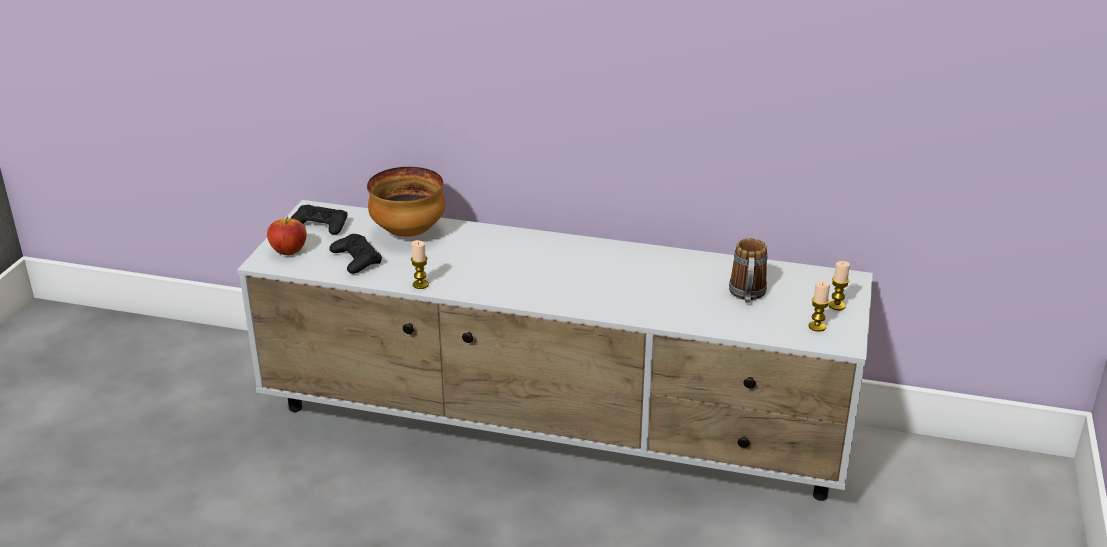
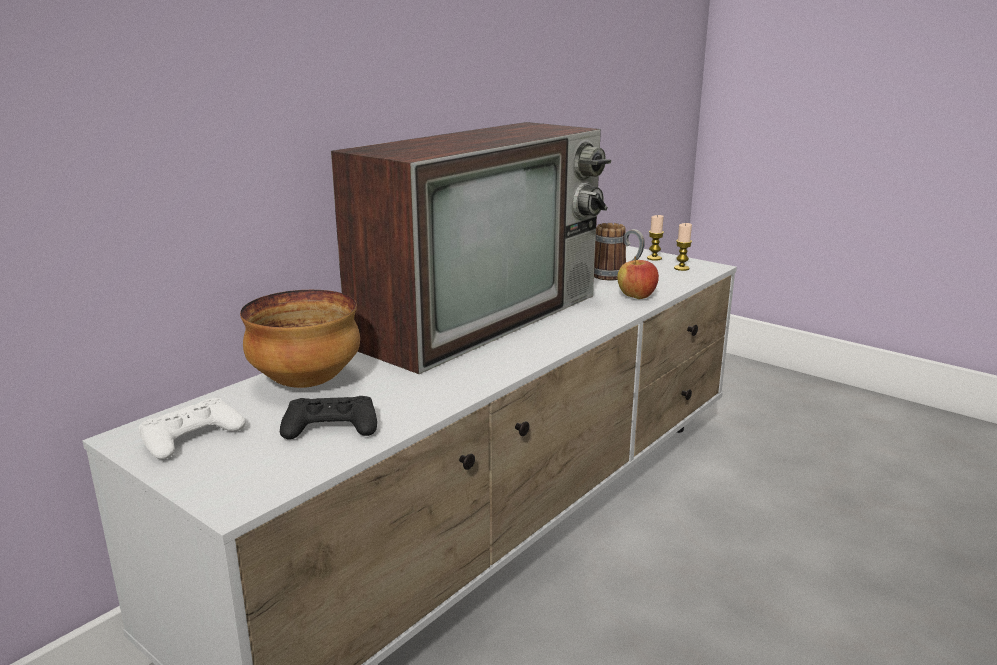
camera: 65 degrees left, 10 degrees down
(288, 251) = (232, 475): apple -> apple (636, 297)
(320, 225) = (191, 437): black game controller -> white game controller
(420, 284) = (450, 397): candle -> none
(575, 258) = (482, 317): none -> television

